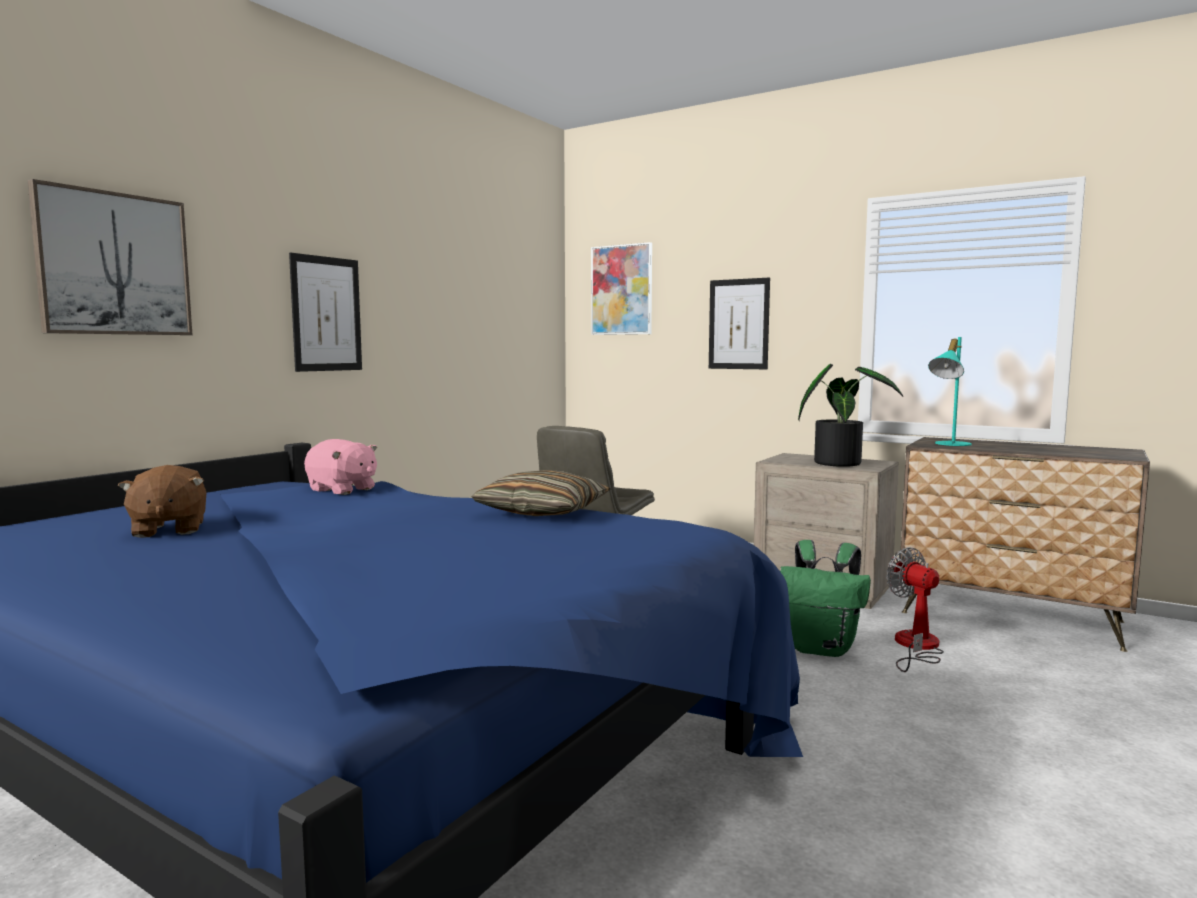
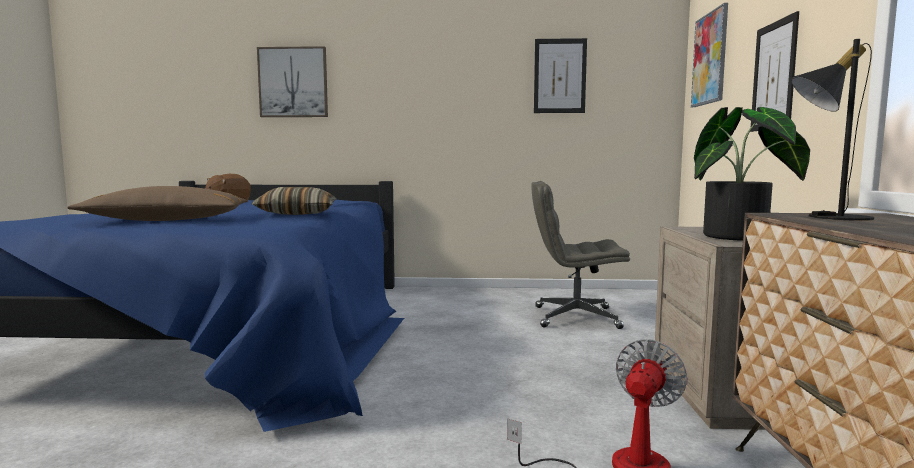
camera: 60 degrees right, 0 degrees up
(326, 314) = (416, 102): picture -> picture (560, 76)
(342, 490) = (336, 202): pink plush toy -> none
(544, 557) = (166, 220): none -> brown pillow
(822, 649) = (536, 418): green backpack -> none
(948, 444) = (826, 217): turquoise table lamp -> black table lamp

